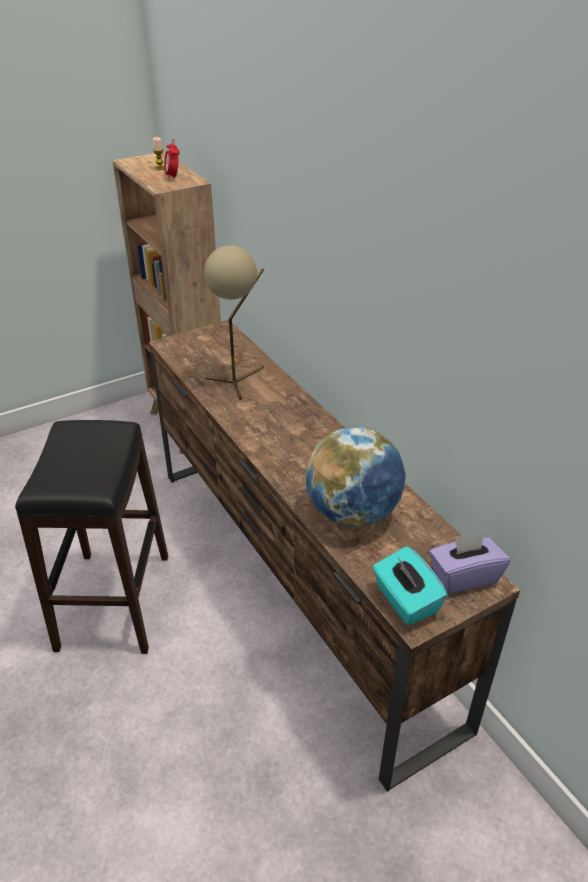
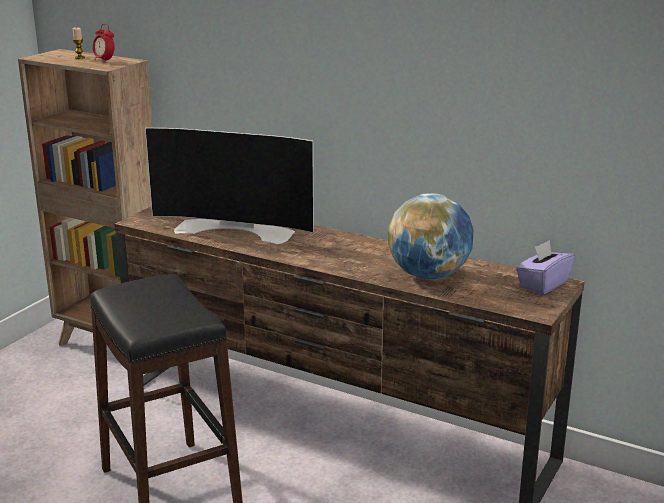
camera: 30 degrees left, 15 degrees down
(238, 380) = (236, 229): beige table lamp -> television
(405, 601) = (520, 305): turquoise tissue box -> none

